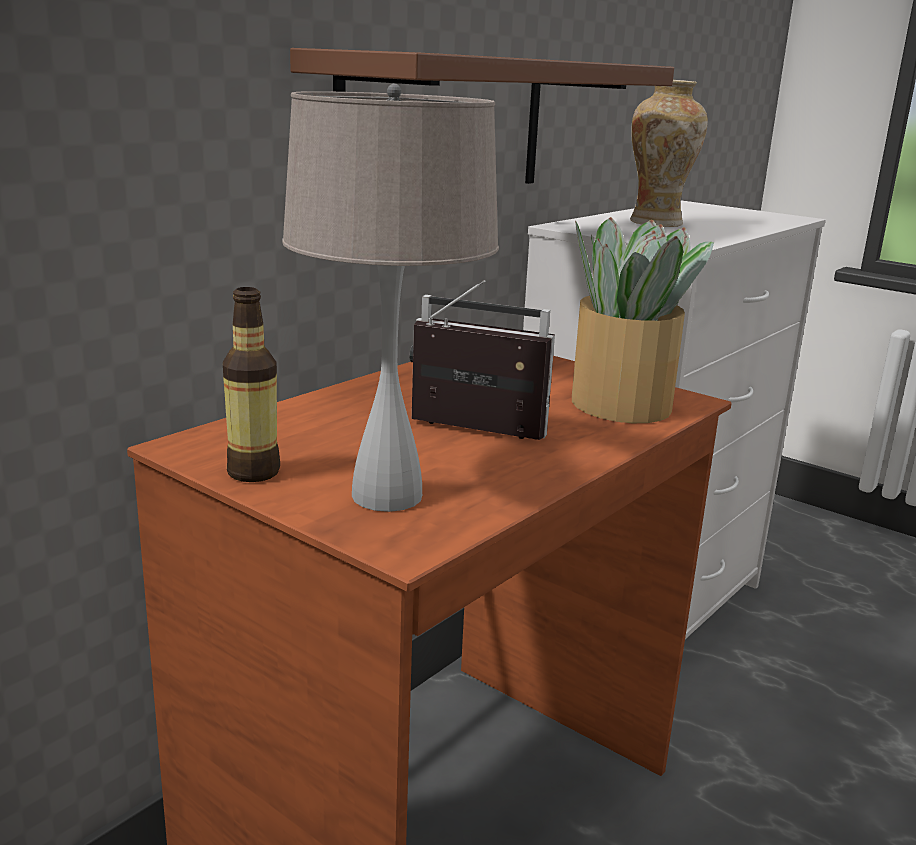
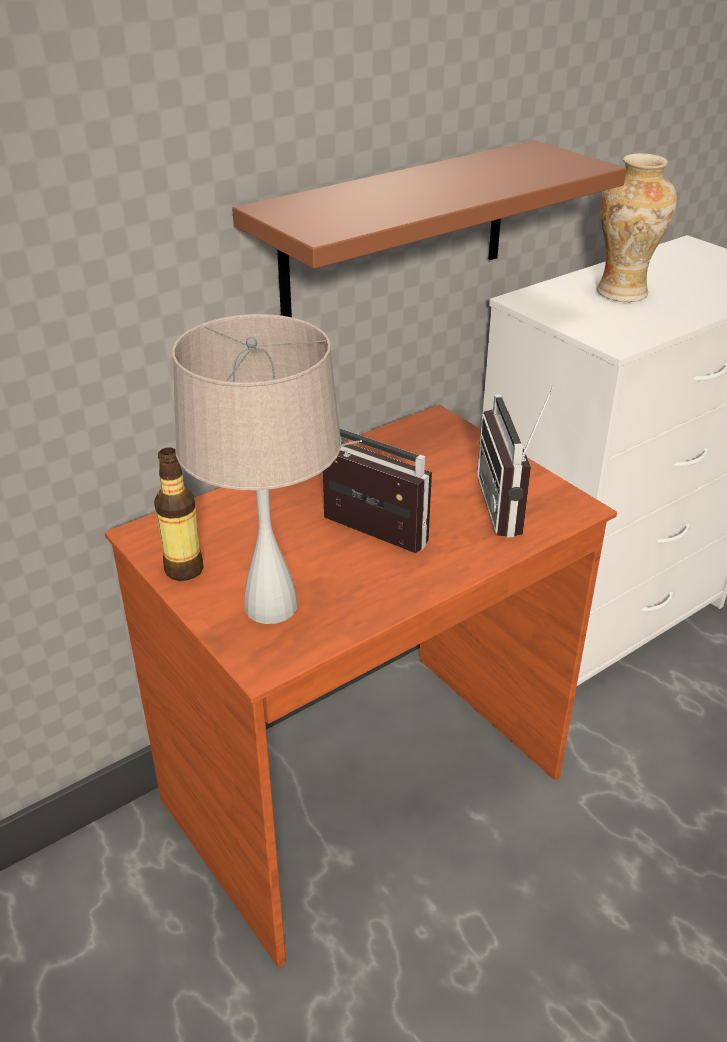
camera: 15 degrees right, 15 degrees up
(620, 403) = (512, 507): potted plant -> radio

